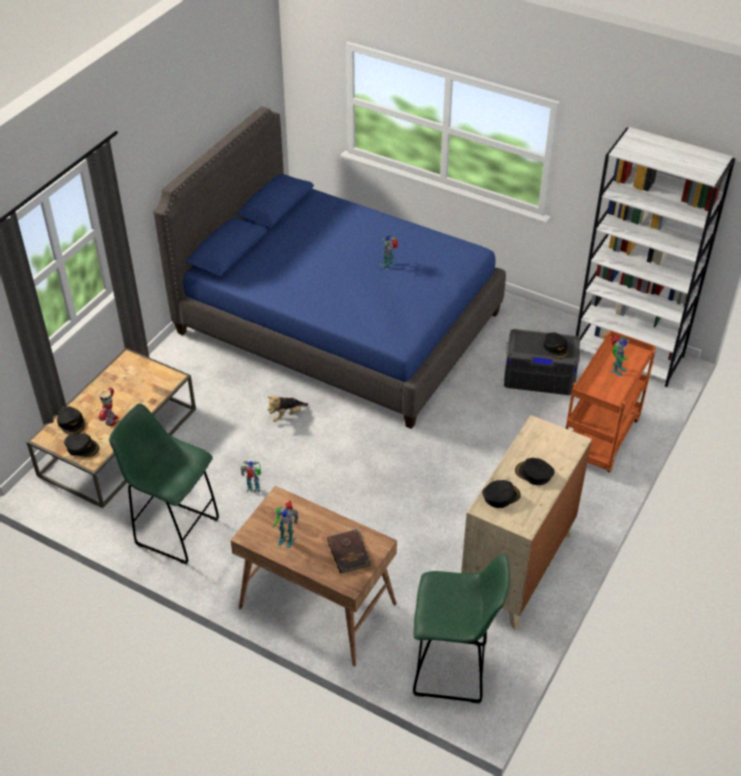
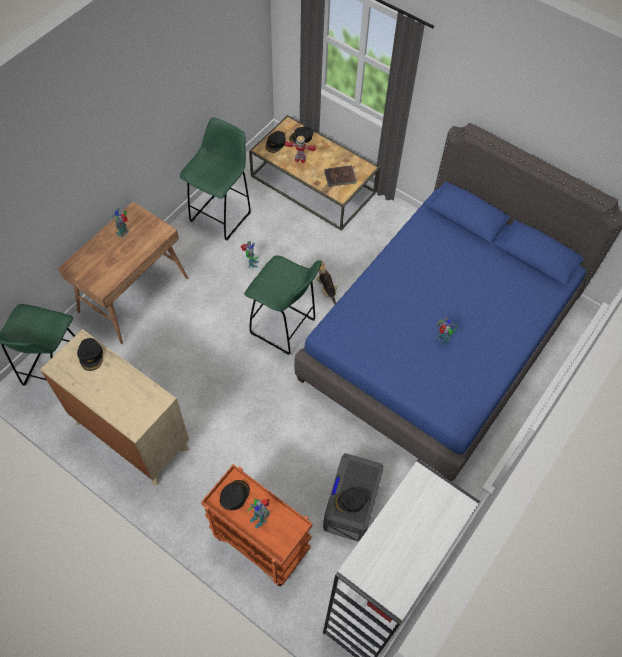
camera: 95 degrees right, 15 degrees up
(344, 447) = (284, 327): none -> green stool
(349, 552) = (100, 269): brown book -> brown book (340, 177)
(534, 474) = (107, 385): black cap -> black cap (234, 495)

